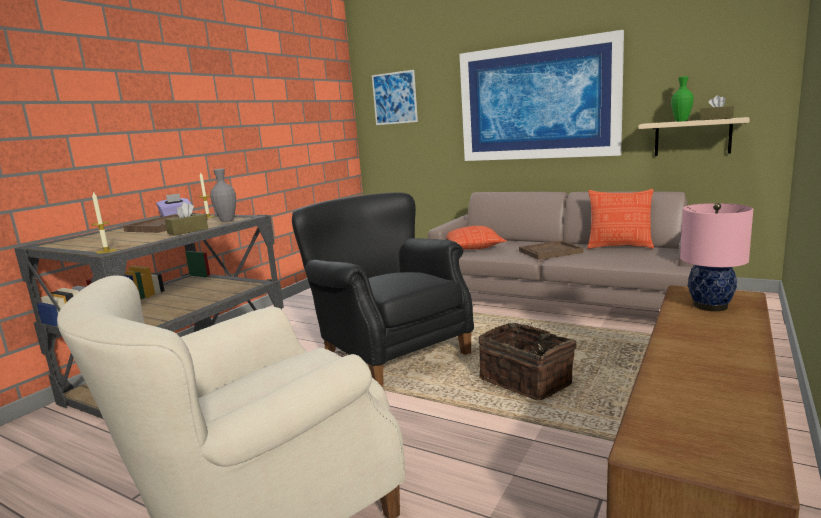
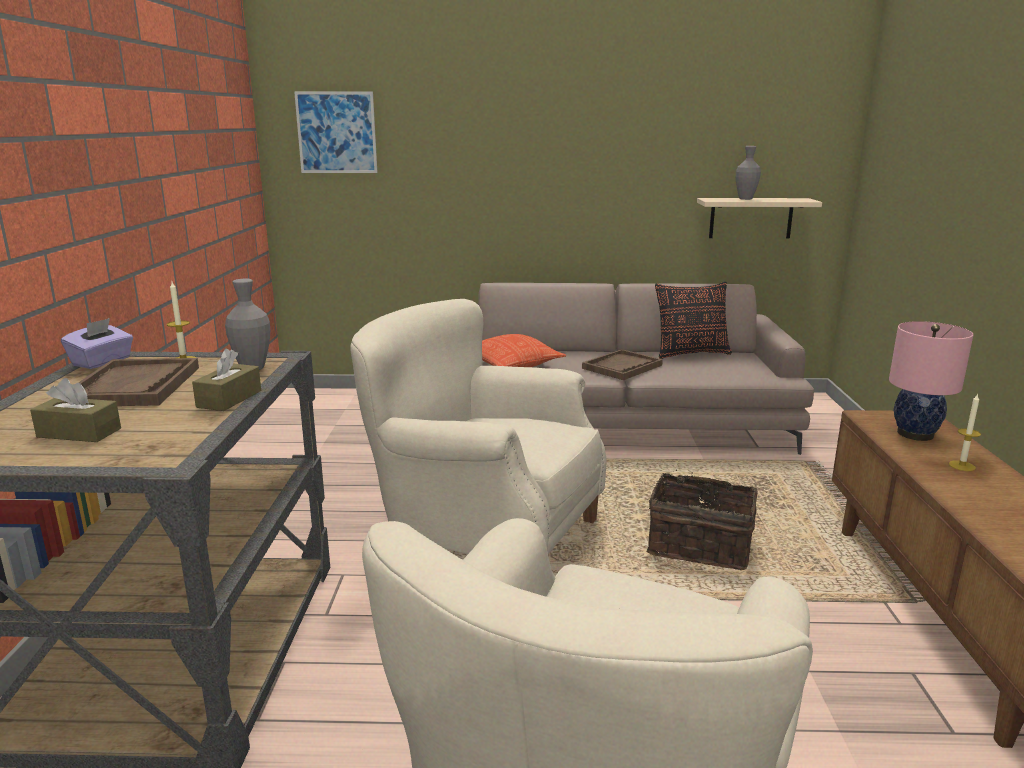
camera: 30 degrees left, 5 degrees up
(106, 251) = (161, 462): candle -> candle (962, 466)
(390, 350) = (483, 534): black armchair -> beige armchair
(537, 102) = (565, 159): picture -> none
(619, 247) = (691, 354): orange pillow -> black pillow
(681, 121) = (745, 199): green vase -> grey vase
(716, 119) = (782, 199): brown tissue box -> brown tissue box (79, 433)

